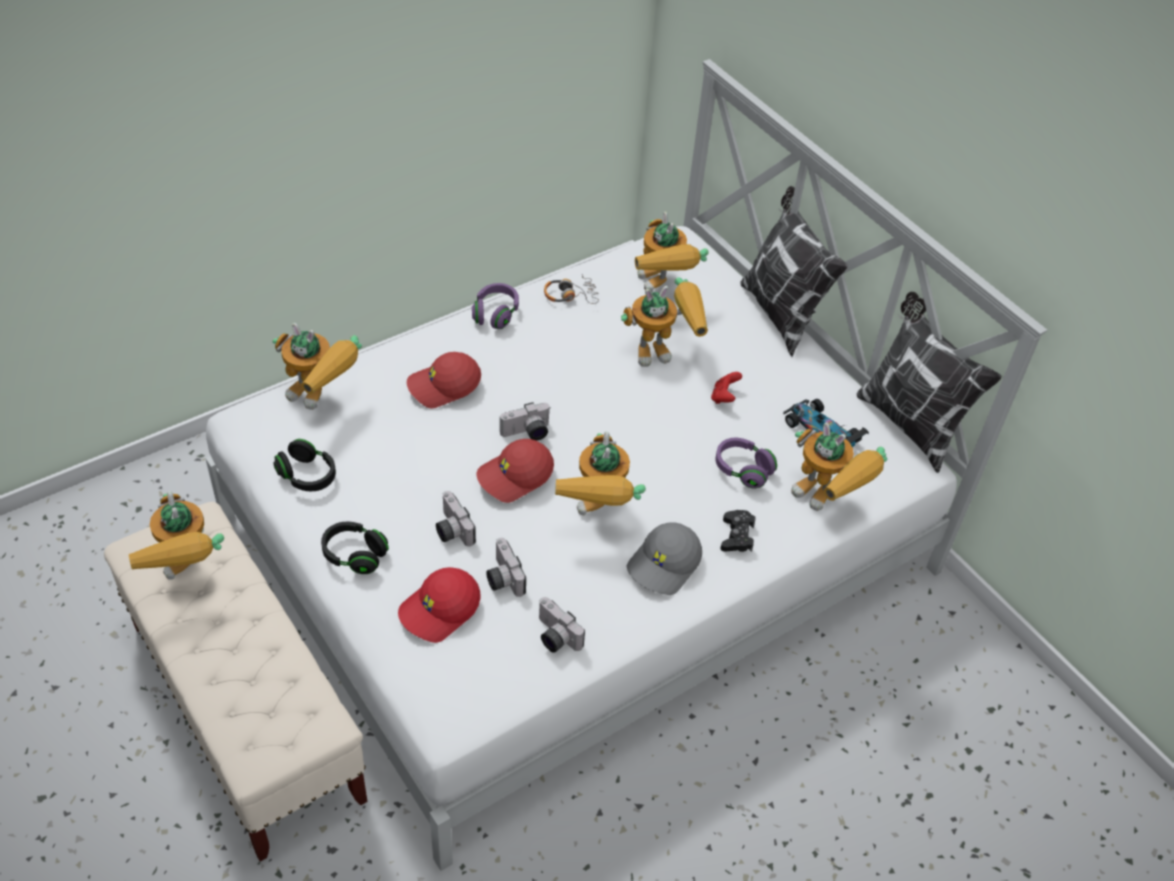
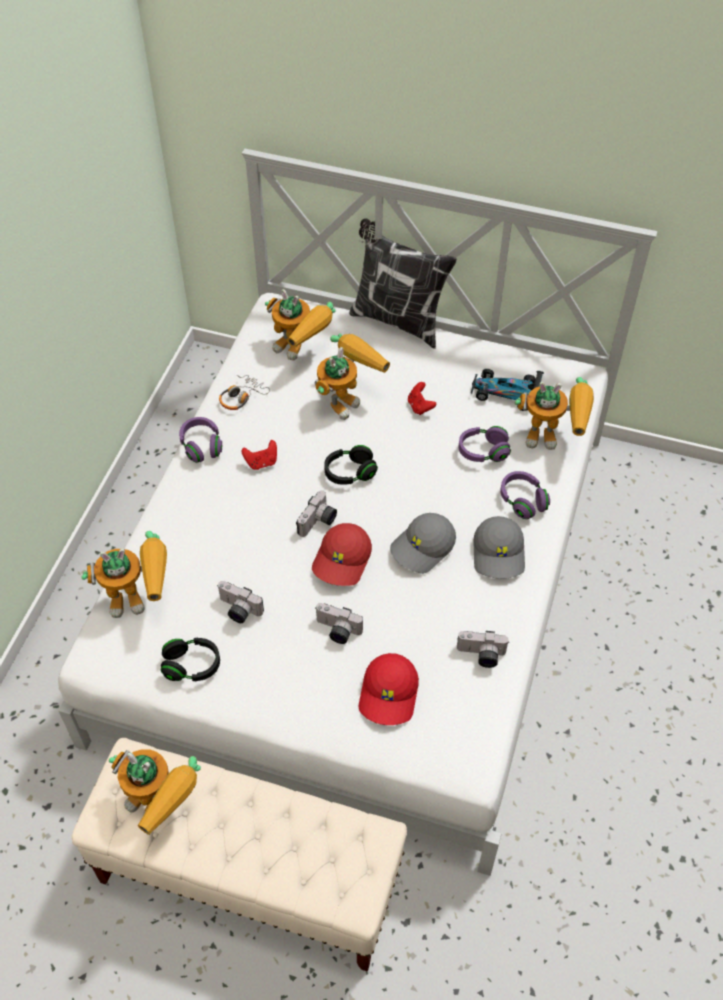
camera: 35 degrees left, 5 degrees up
(354, 555) = (289, 699): black headphones -> black headphones (350, 473)
(444, 387) = (223, 527): red cap -> none
(502, 578) = (406, 640): camera -> camera (238, 610)
(531, 356) = (261, 462): none -> red game controller
(597, 513) = (423, 548): toy robot -> grey cap
(737, 536) = (522, 501): black game controller -> purple headphones
(909, 423) = (549, 350): pillow -> none

